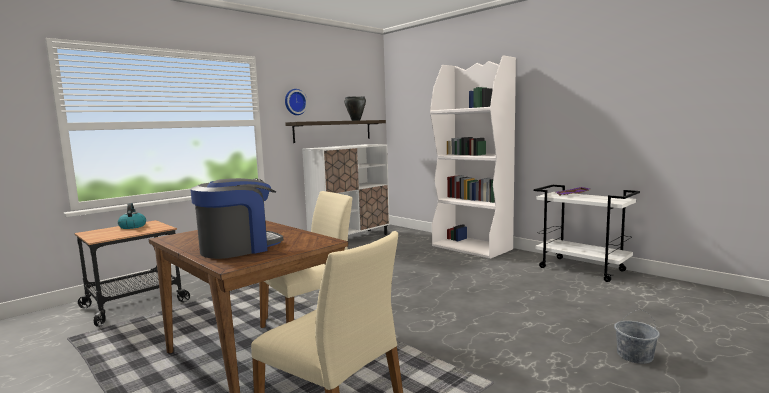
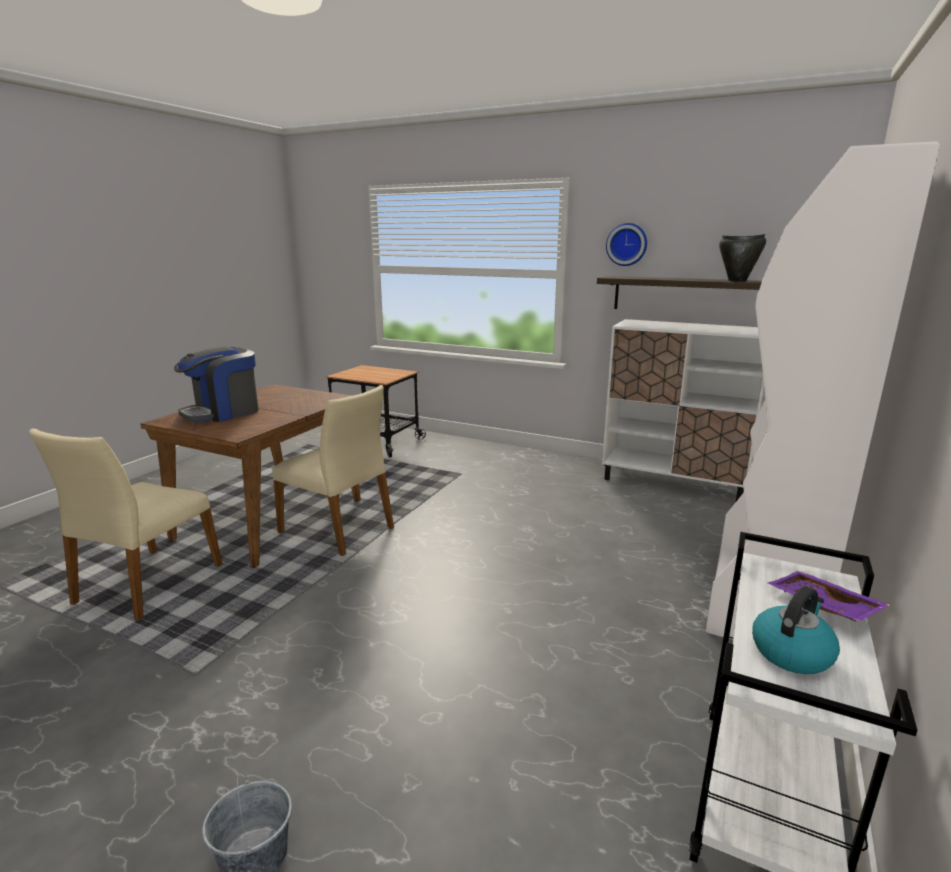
camera: 70 degrees right, 10 degrees up
(132, 226) = (387, 372): kettle -> kettle (791, 652)
(239, 248) = (223, 412): coffee machine -> coffee machine turned 105 degrees clockwise

